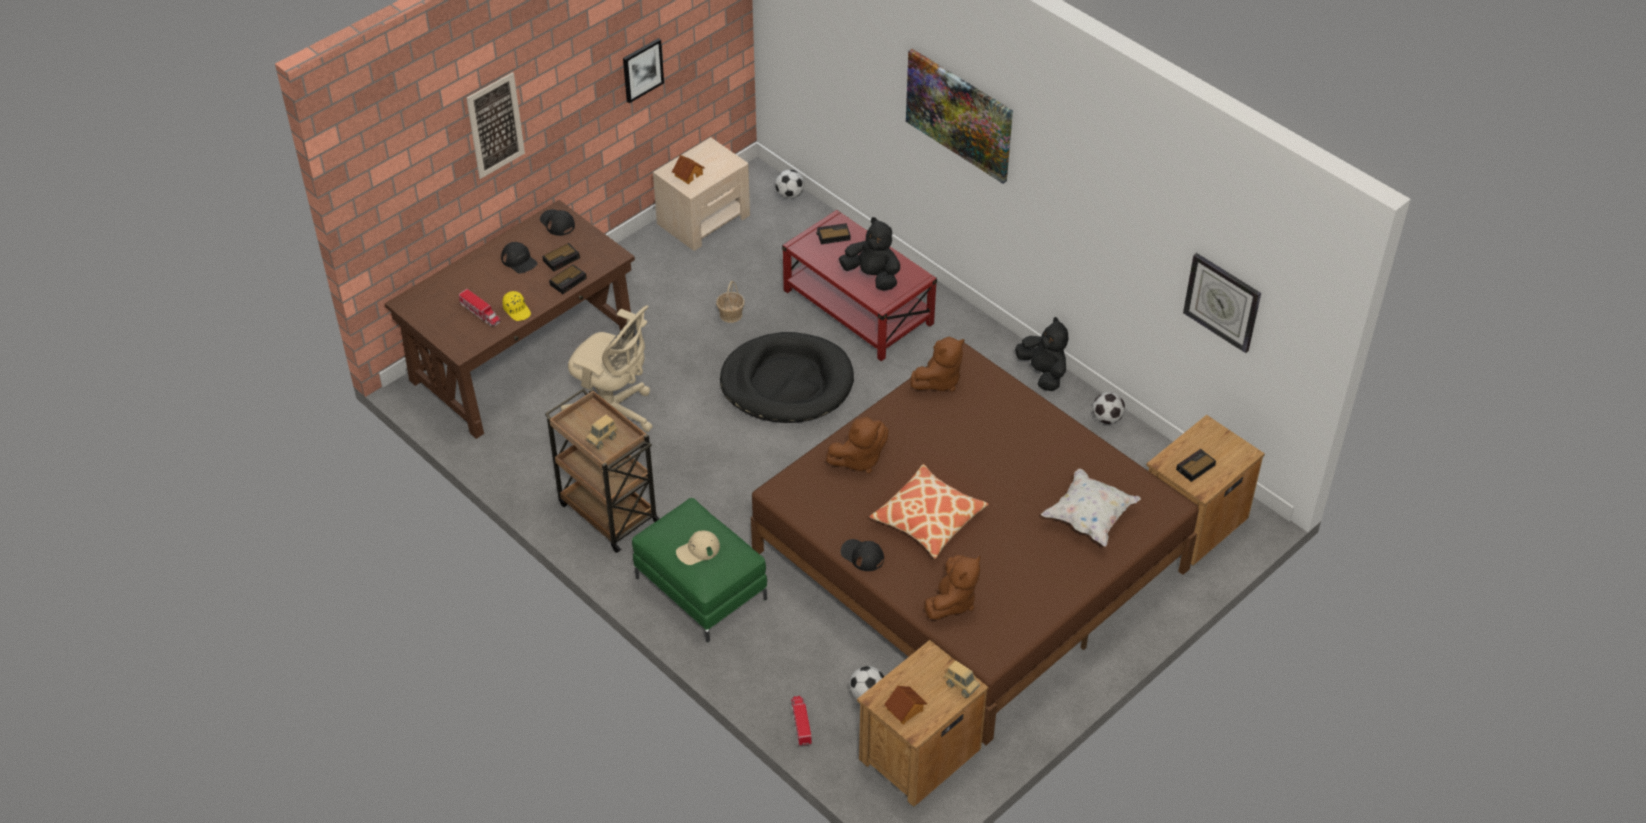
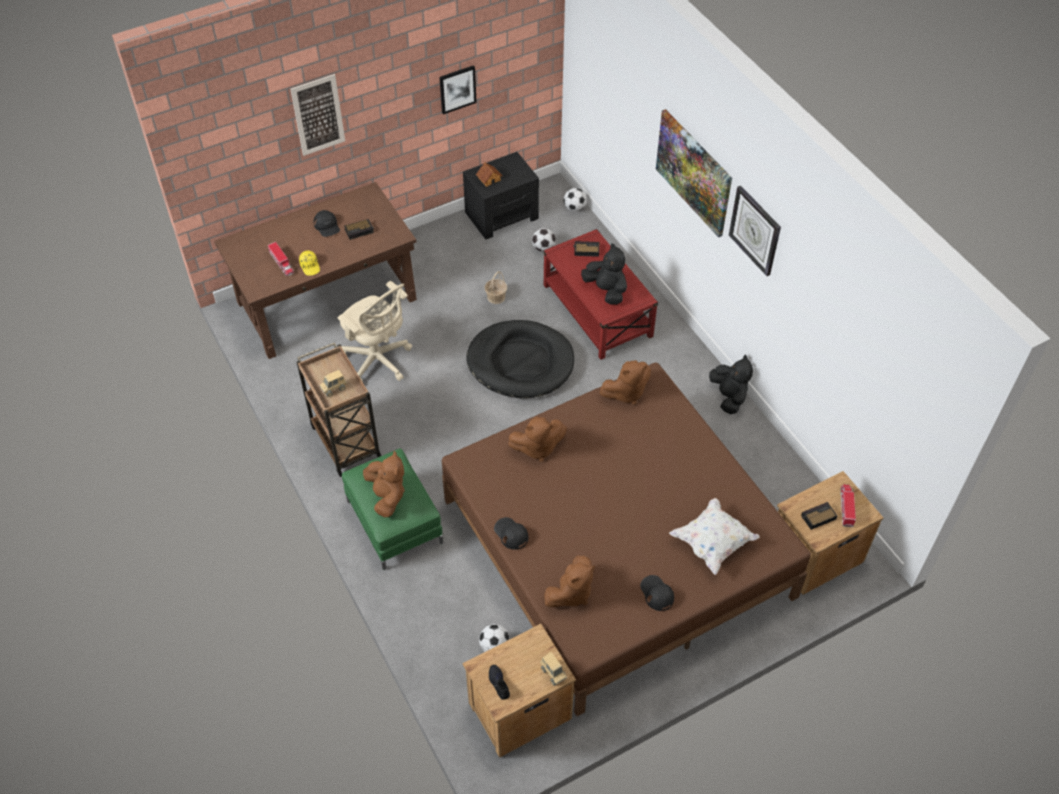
camera: 15 degrees right, 5 degrees up
(557, 223) = (367, 201): black cap -> black cap (656, 593)
(568, 281) = (358, 250): alarm clock -> none
(698, 550) = (387, 496): beige cap -> brown plush toy
(704, 219) = (502, 215): beige nightstand -> black nightstand
(801, 723) = (433, 659): toy truck -> toy truck (846, 507)
(905, 710) = (499, 683): toy house -> black shoe
(928, 519) = (576, 513): pillow -> none
(1107, 418) = (769, 447): football -> football (543, 248)
(1222, 302) = (872, 382): wall clock -> wall clock (755, 230)

